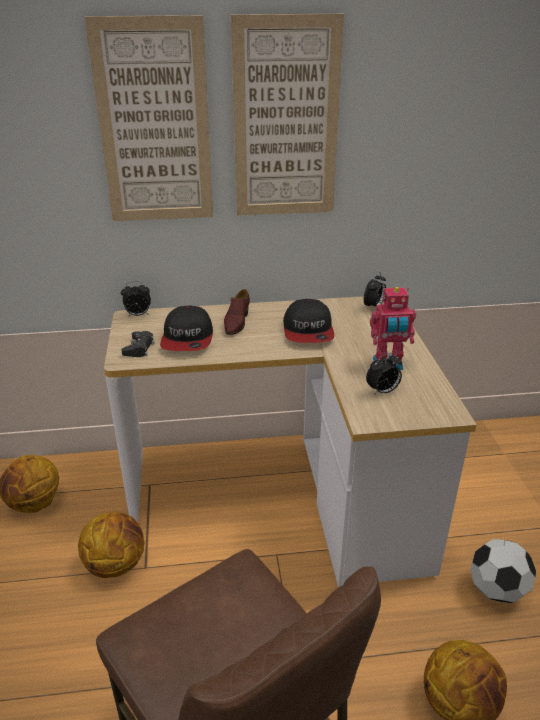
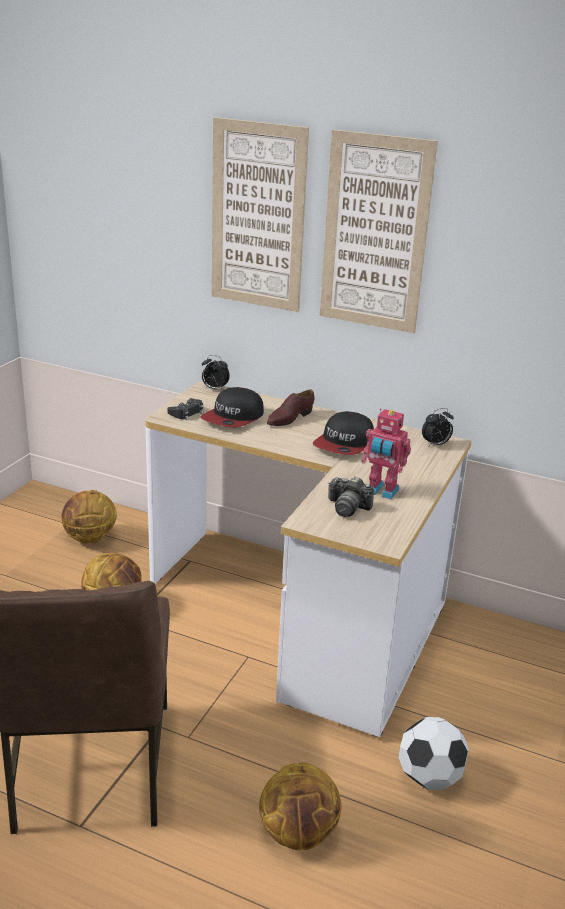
camera: 30 degrees right, 5 degrees down
(382, 391) = (348, 507): alarm clock -> camera

